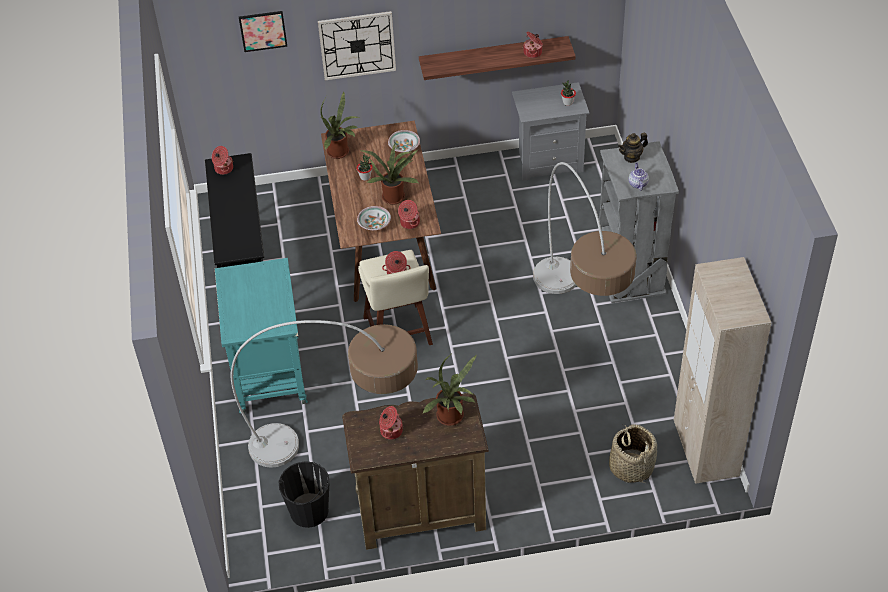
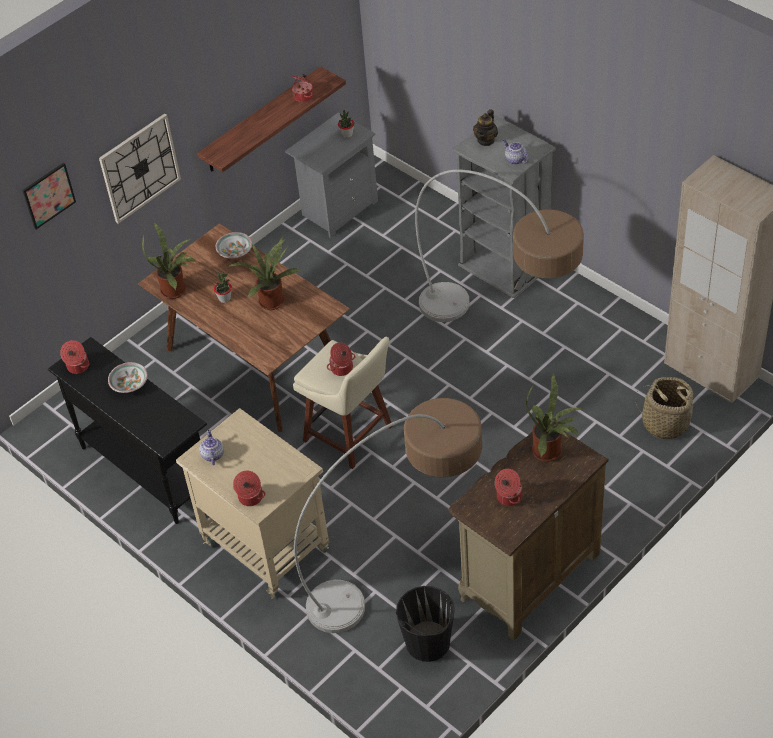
camera: 35 degrees left, 0 degrees up
(239, 279) = (212, 455): none -> teapot
(270, 375) = (265, 546): turquoise cart -> beige cart
(374, 224) = (278, 336): bowl -> bowl (129, 385)
(409, 223) = (311, 316): cooking pot -> cooking pot (250, 497)

